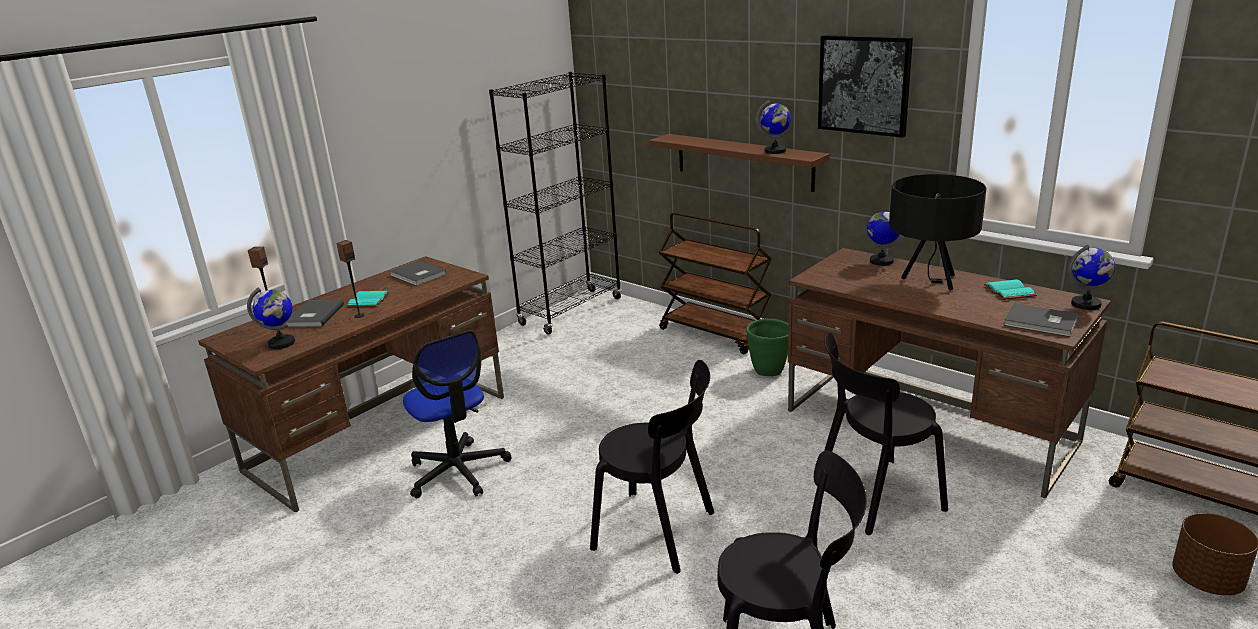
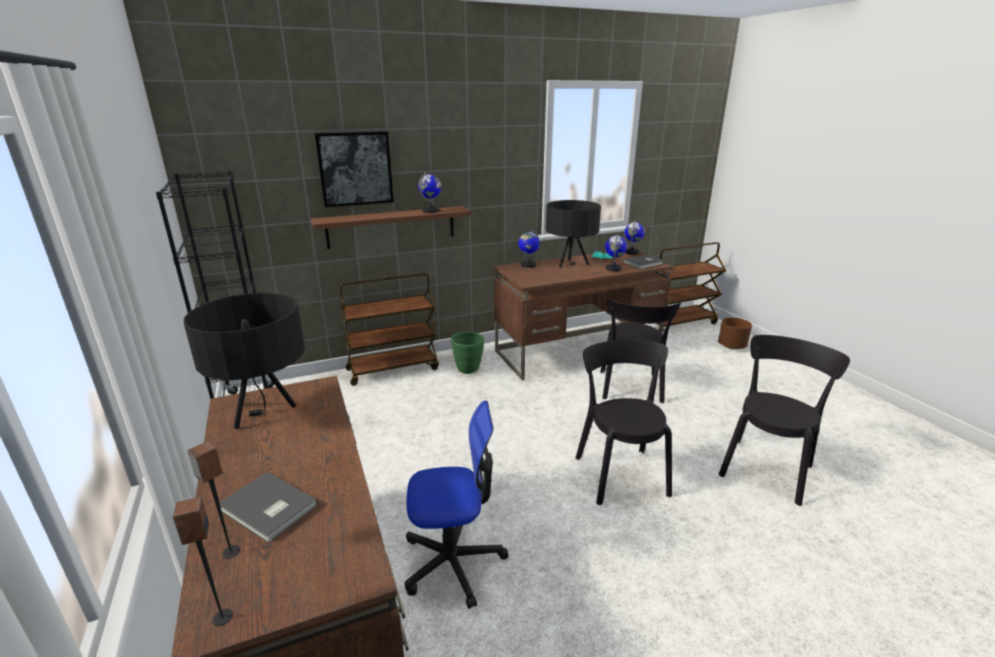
camera: 65 degrees left, 0 degrees up
(282, 343) = (327, 550): globe -> globe (613, 269)
(359, 315) = (325, 470): speaker -> speaker (222, 617)
(367, 300) = (285, 457): turquoise book -> none
(417, 275) = (264, 412): grey book -> black table lamp
(659, 532) = (620, 472): black chair -> black chair turned 60 degrees counterclockwise
(864, 85) = (484, 154): picture -> picture (355, 169)

